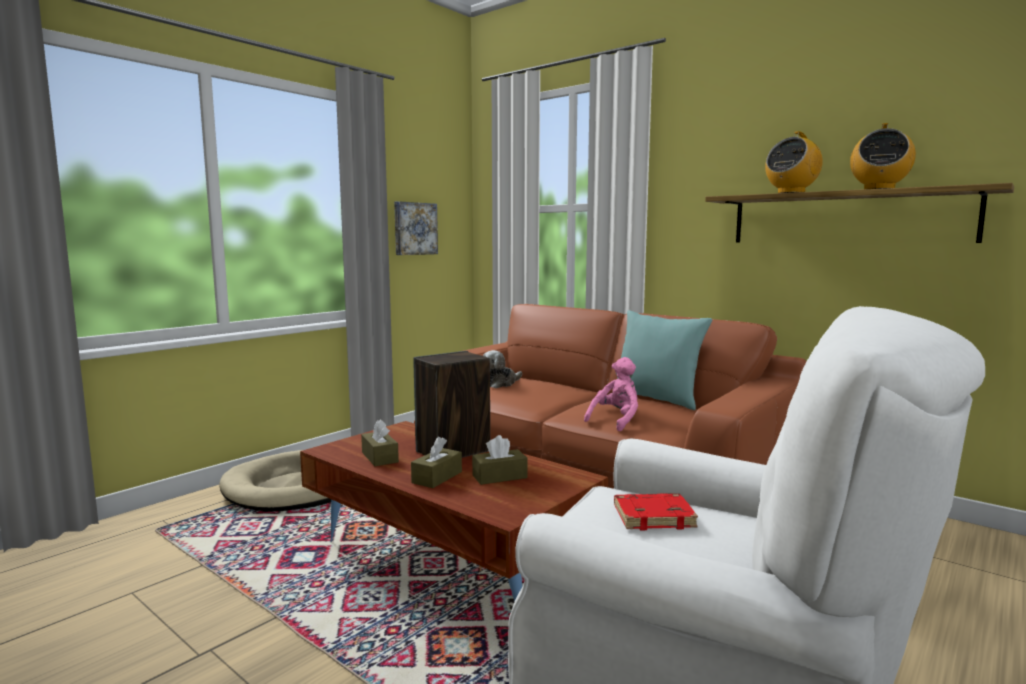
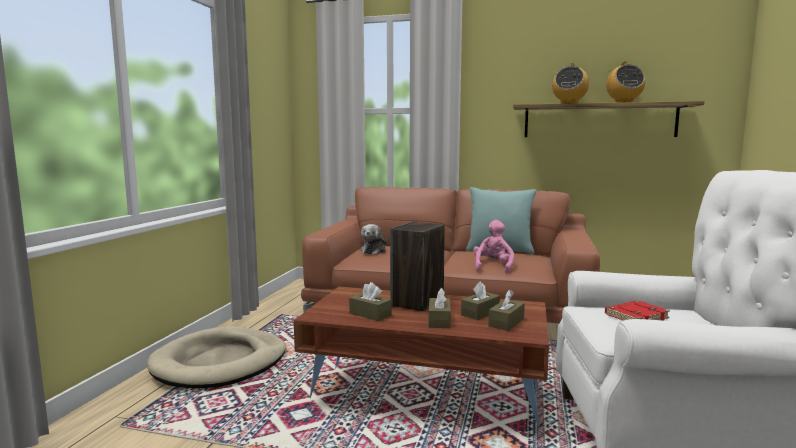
camera: 25 degrees left, 0 degrees up
(414, 228) = (260, 125): picture -> none
(508, 494) = (506, 322): none -> brown tissue box

